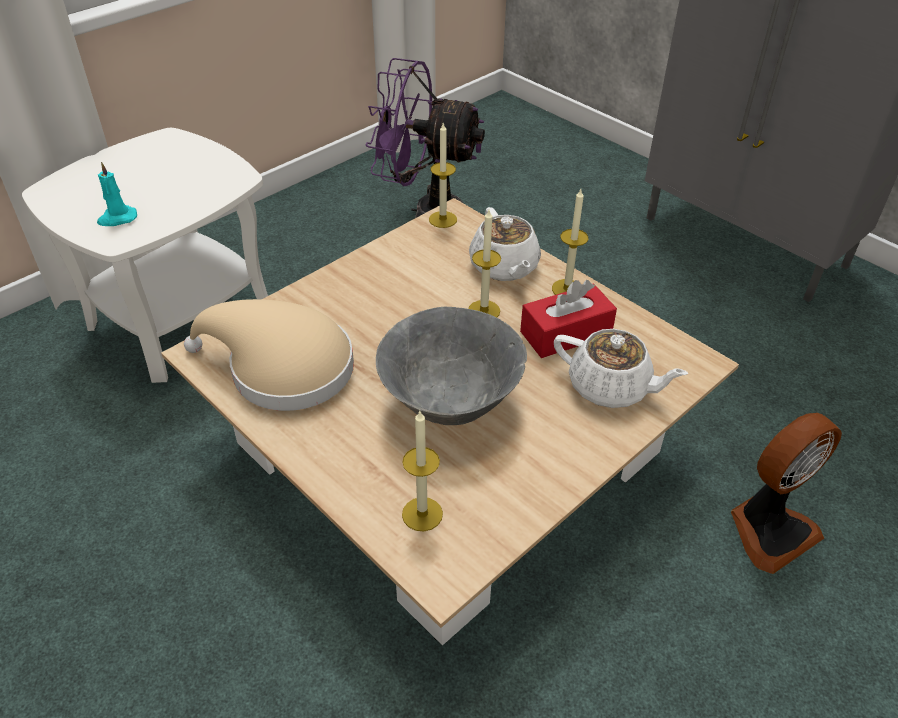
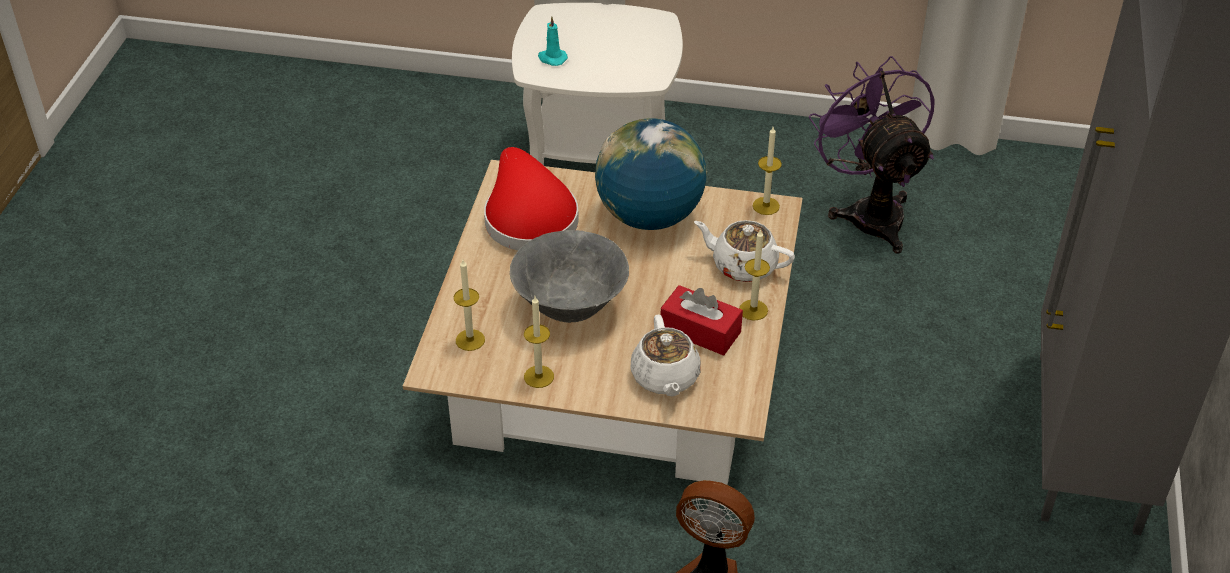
camera: 55 degrees right, 0 degrees up
(282, 368) = (528, 217): beige hat -> red hat
(379, 288) = (649, 216): none -> globe
(484, 310) = (681, 278): candle -> candle (539, 376)
(504, 267) = (743, 265): white teapot -> white teapot turned 75 degrees clockwise

